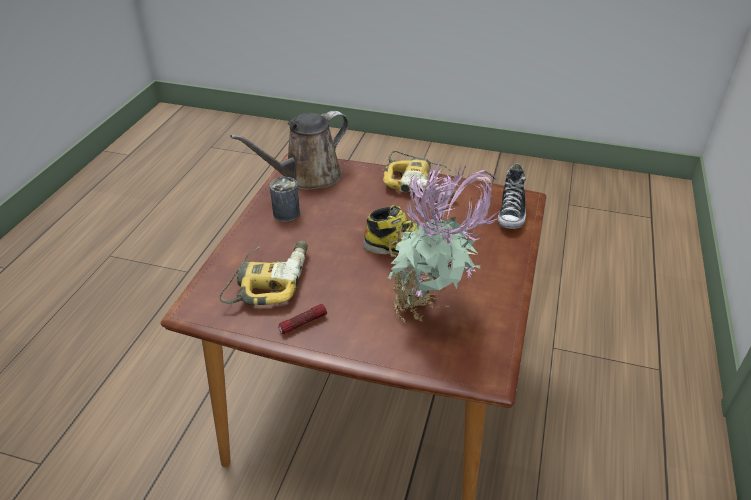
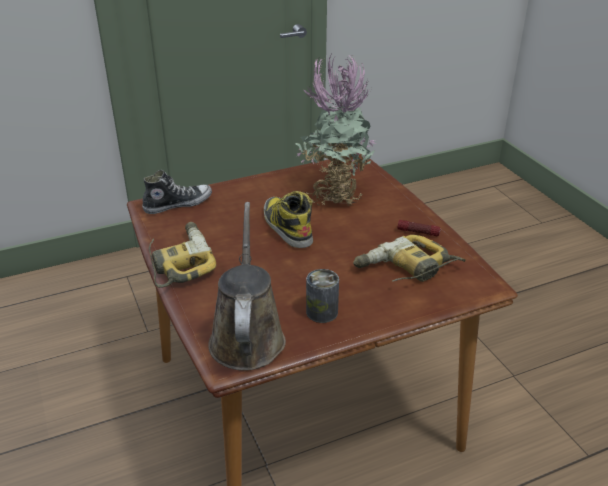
camera: 130 degrees left, 5 degrees down
(307, 177) = (247, 336): brown watering can -> brown watering can turned 105 degrees counterclockwise

